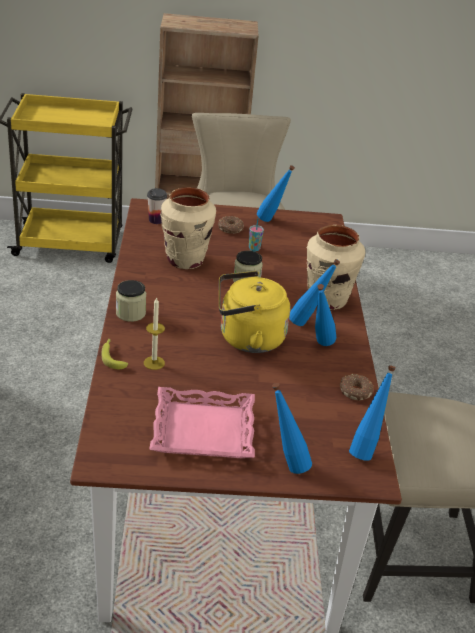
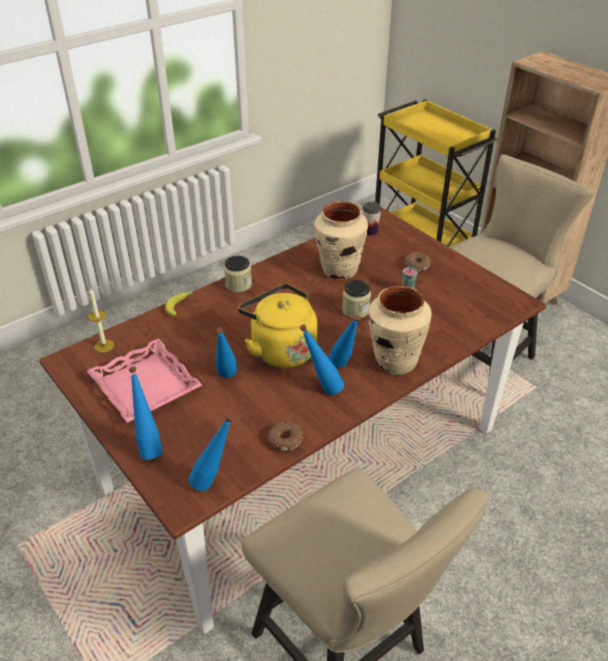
camera: 55 degrees right, 5 degrees up
(154, 363) = (195, 325): candle -> candle (104, 346)
(271, 221) = (463, 277): blue bottle -> blue bottle (226, 379)

